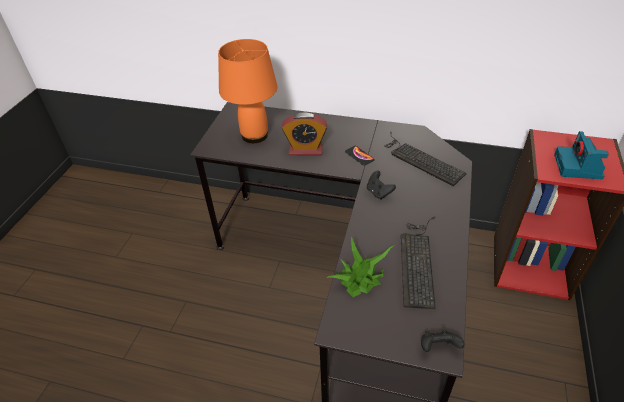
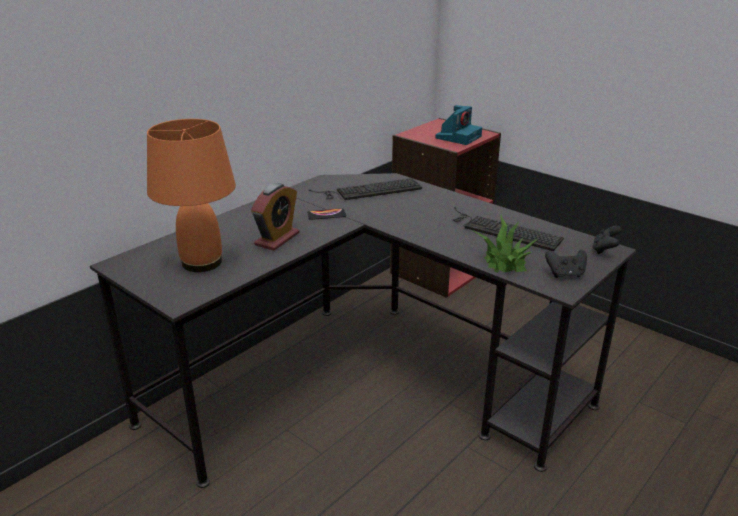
camera: 65 degrees left, 15 degrees down
(378, 192) = (395, 221): black game controller -> black game controller (565, 274)
(578, 167) = (458, 137): camera -> camera turned 90 degrees counterclockwise

